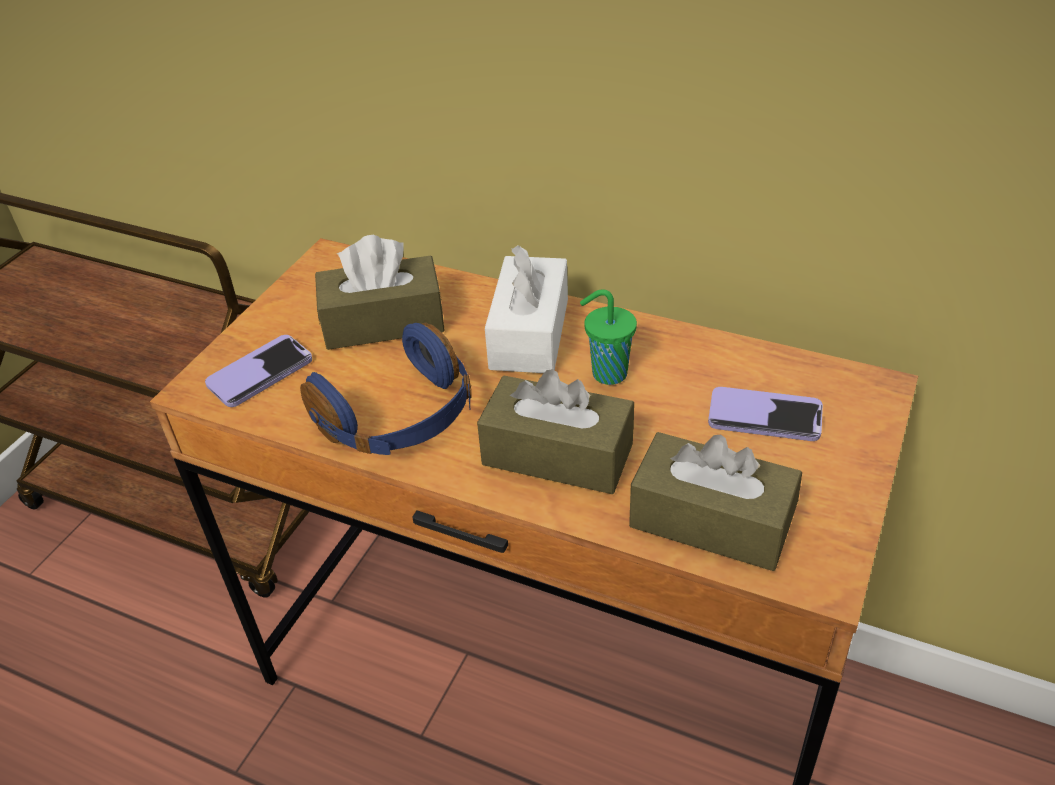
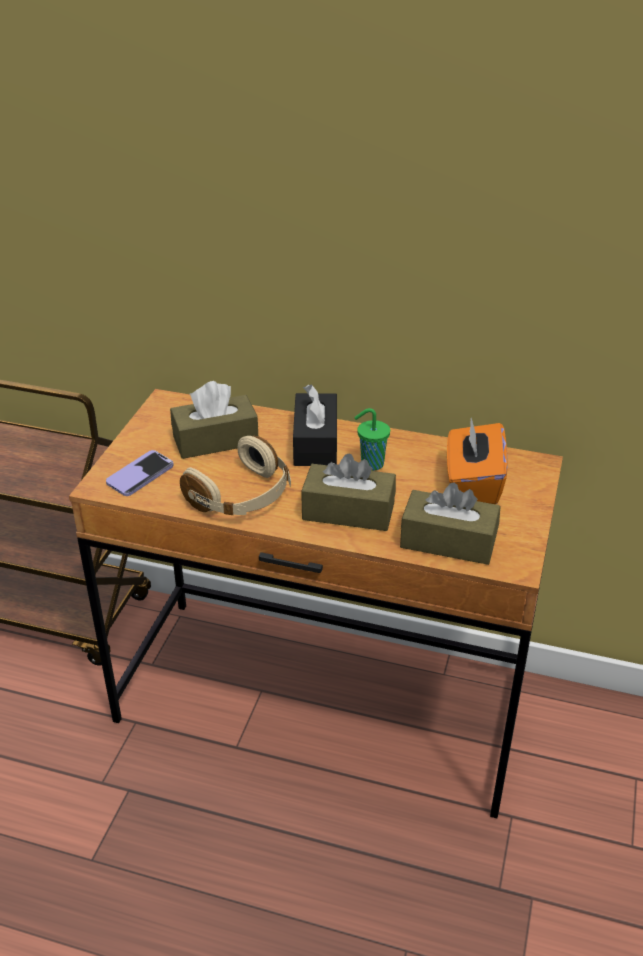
camera: 10 degrees left, 5 degrees down
(400, 418) = (242, 496): blue headphones -> beige headphones
(529, 333) = (315, 443): white tissue box -> black tissue box
(764, 417) = (472, 484): phone -> orange tissue box

